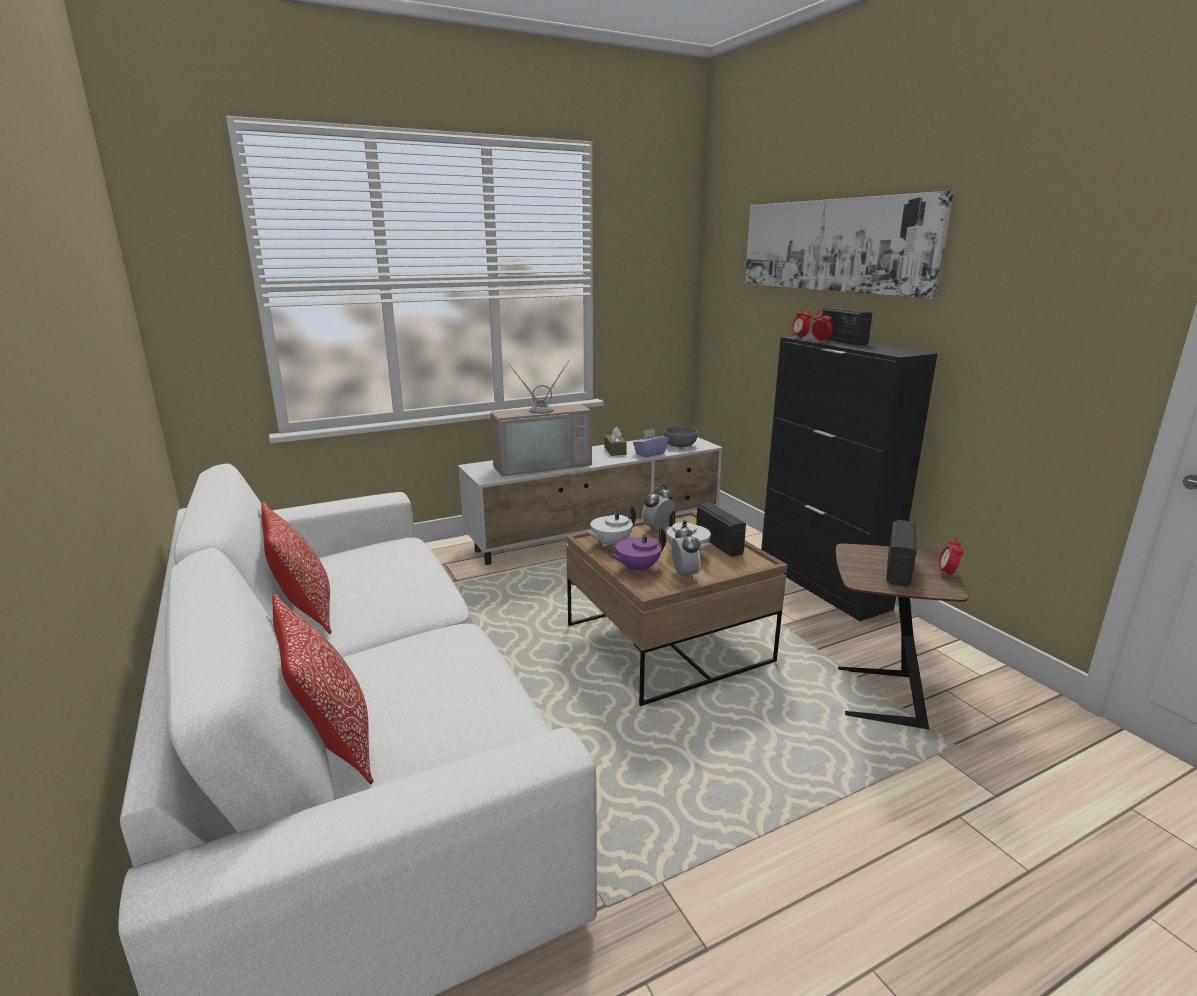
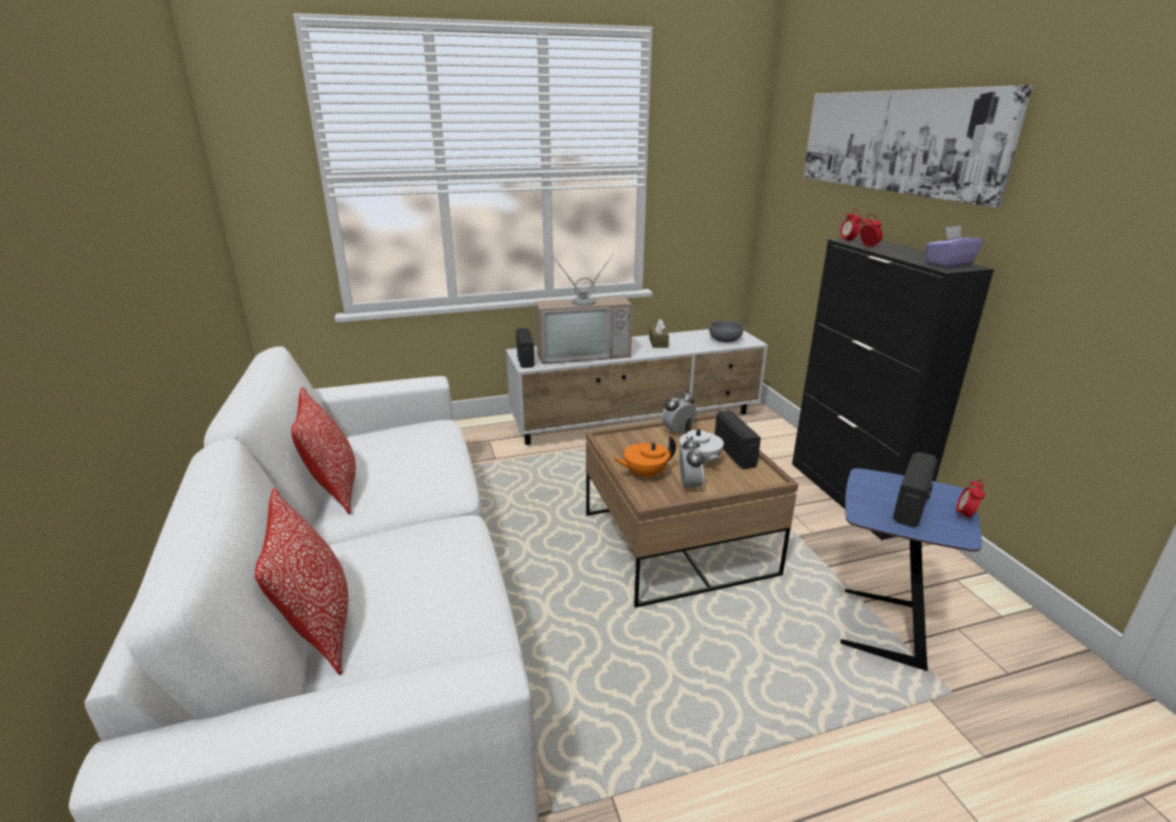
camera: 10 degrees right, 5 degrees up
(610, 544) = (626, 444): white teapot -> none
(637, 568) = (644, 474): purple teapot -> orange teapot
(650, 453) = (692, 347): purple tissue box -> purple tissue box (948, 264)
(842, 341) = (893, 247): radio -> radio (525, 359)
(876, 697) = (879, 627): brown side table -> blue side table

